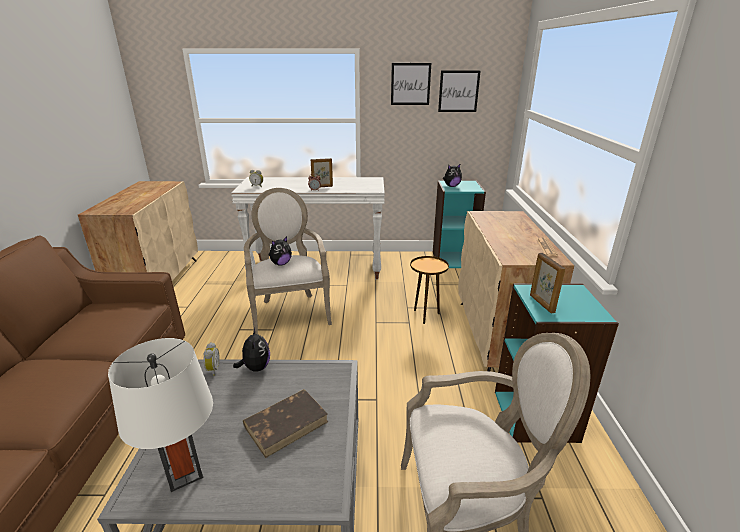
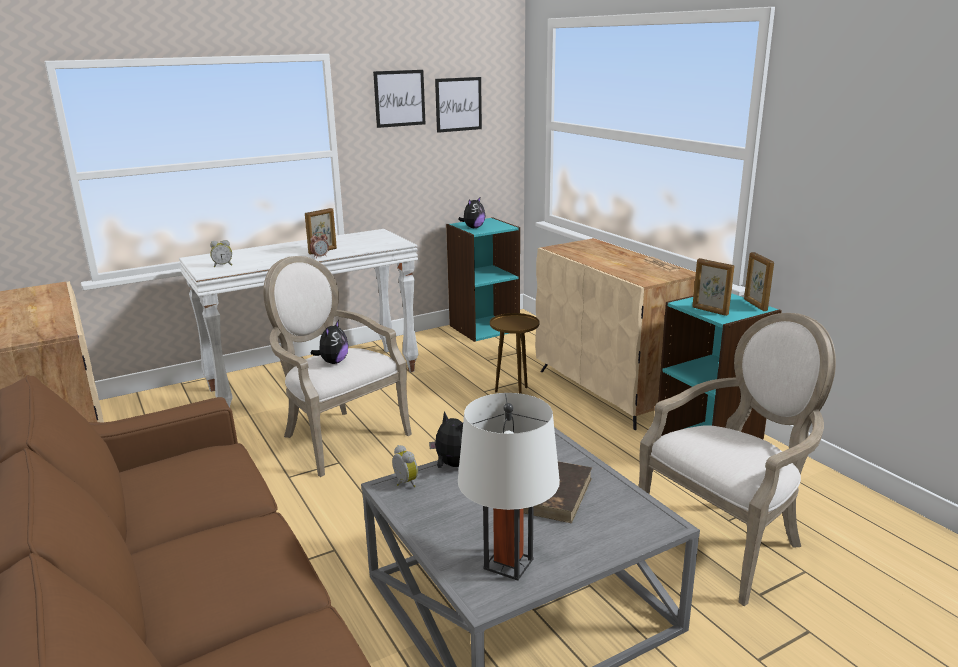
camera: 30 degrees left, 5 degrees down
(596, 310) = (755, 305): none -> picture frame

